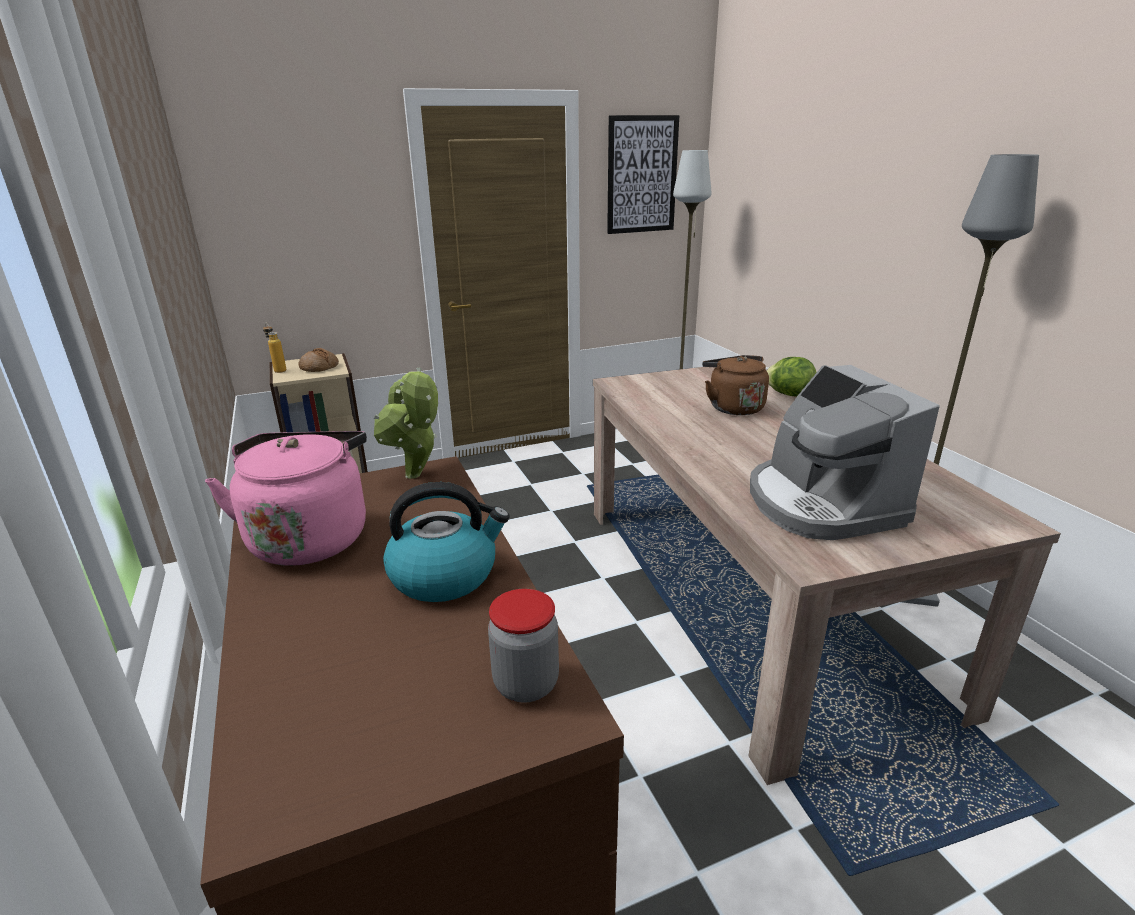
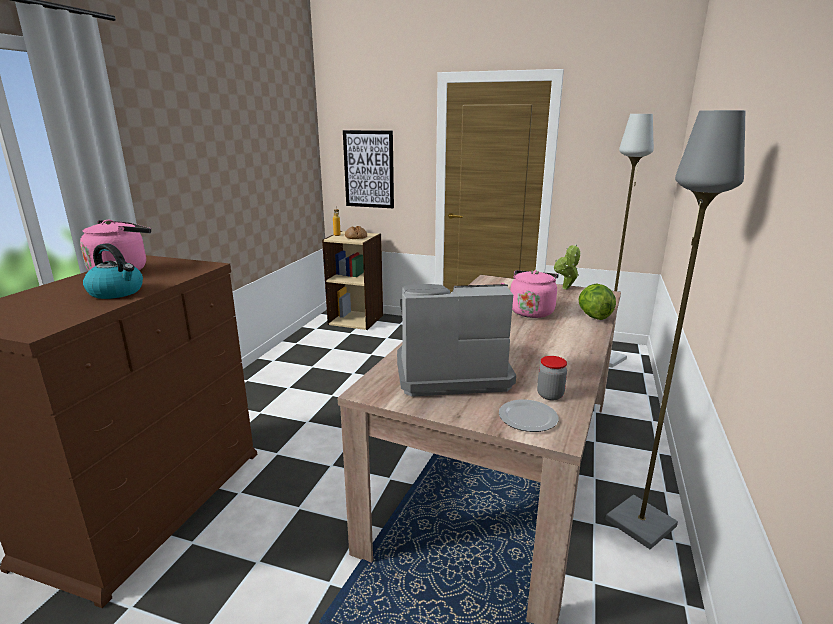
camera: 40 degrees right, 5 degrees down
(416, 477) = (197, 265): potted plant -> potted plant (566, 289)
(526, 684) = (49, 323): jar -> jar (550, 395)
(642, 175) = (615, 134): picture -> picture (369, 169)
(733, 407) = (531, 311): brown kettle -> pink kettle
(821, 503) = (450, 372): coffee machine -> coffee machine turned 60 degrees clockwise
(965, 517) = (528, 417): none -> plate

